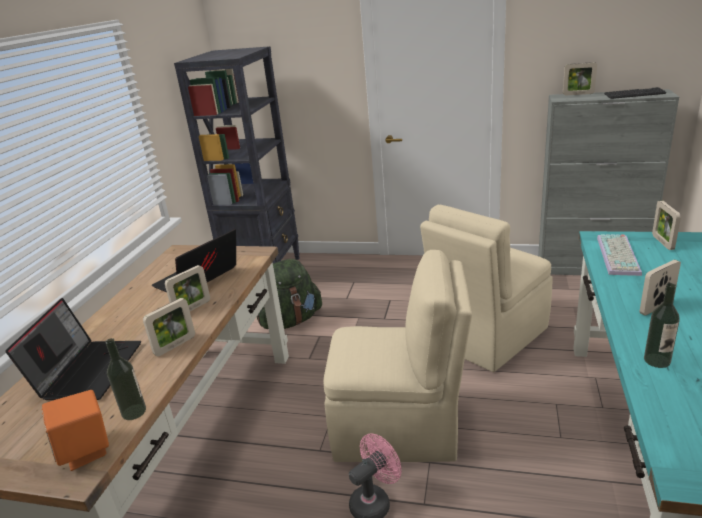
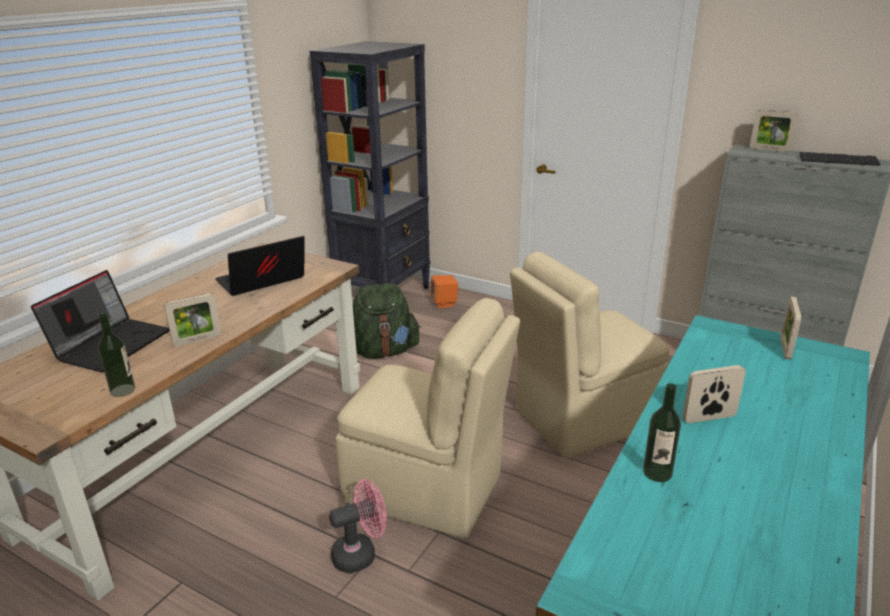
camera: 15 degrees right, 0 degrees up
(86, 451) = (64, 413): orange speaker -> orange speaker (444, 303)
(192, 308) = (236, 309): picture frame -> none
(619, 256) = (718, 352): keyboard -> none

